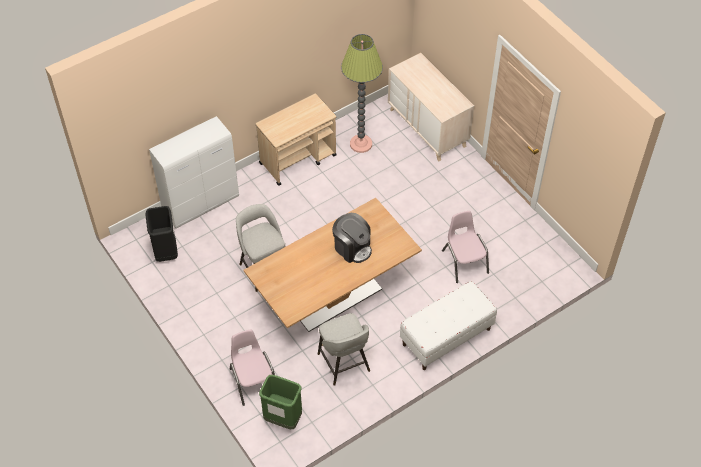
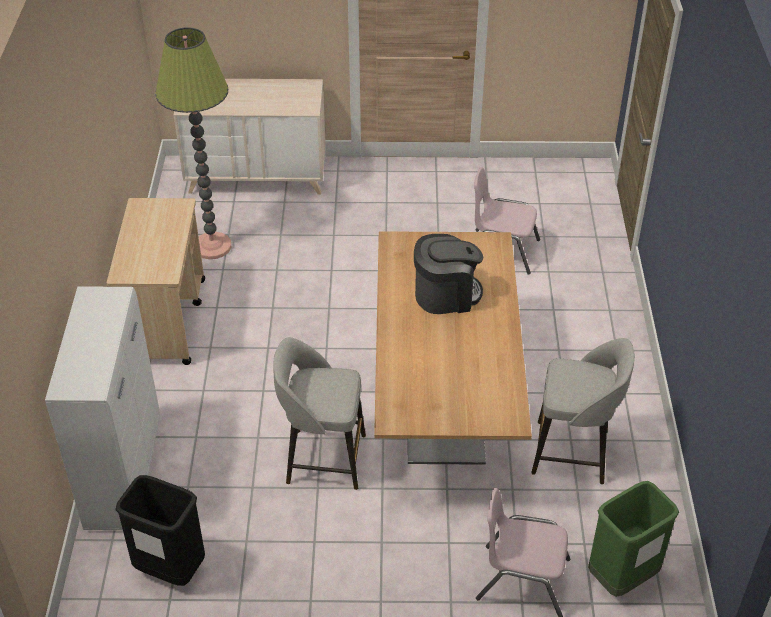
camera: 55 degrees left, 10 degrees down
(446, 337) = (608, 326): white bench -> none

